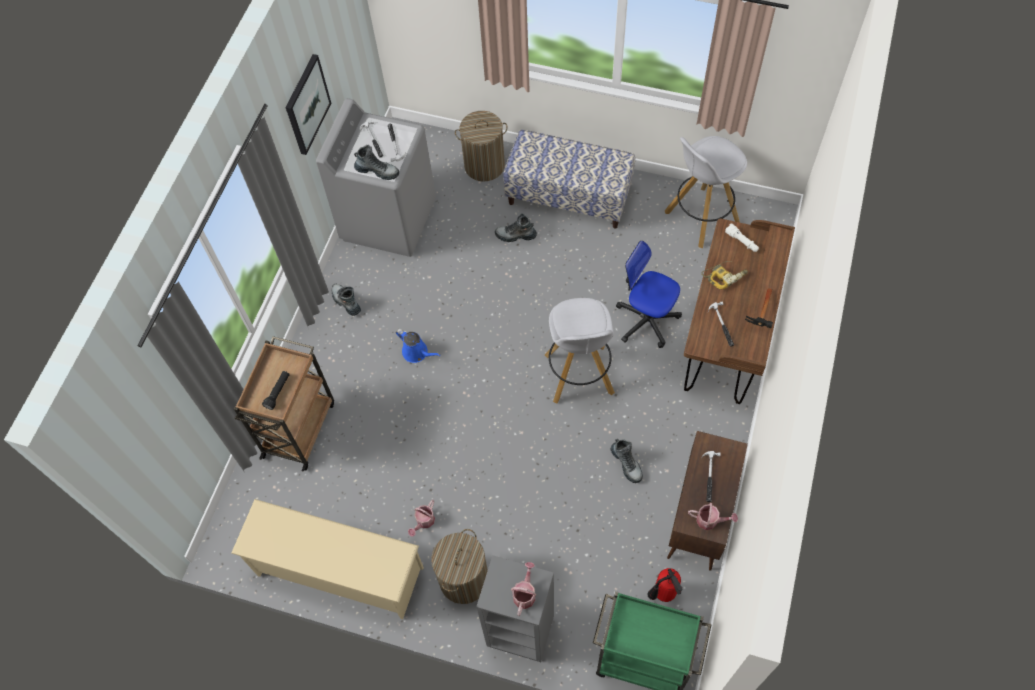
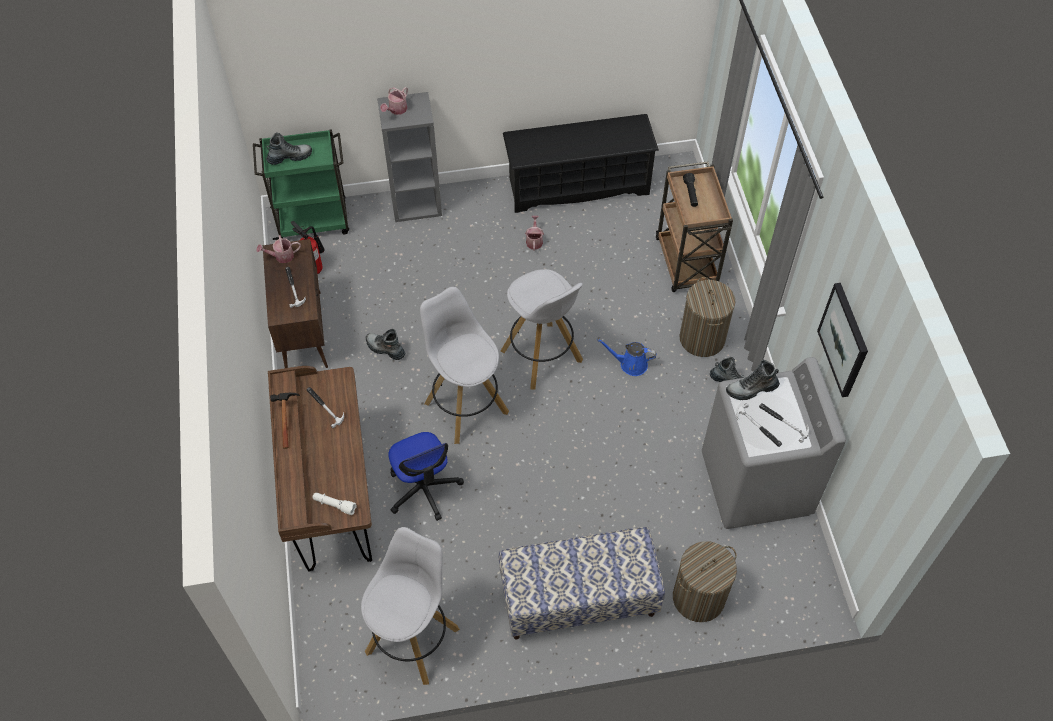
camera: 150 degrees right, 5 degrees down
(339, 571) = (578, 186): beige shoe rack -> black shoe rack
(464, 579) = (478, 217): laundry basket -> laundry basket (702, 338)
(488, 392) = (542, 357): none -> white stool
(515, 235) = (610, 524): boot -> boot (290, 157)
(525, 593) = (396, 110): watering can -> watering can turned 45 degrees clockwise
(646, 320) = (424, 489): office chair -> office chair turned 60 degrees clockwise
(724, 276) = (340, 458): power drill -> none

